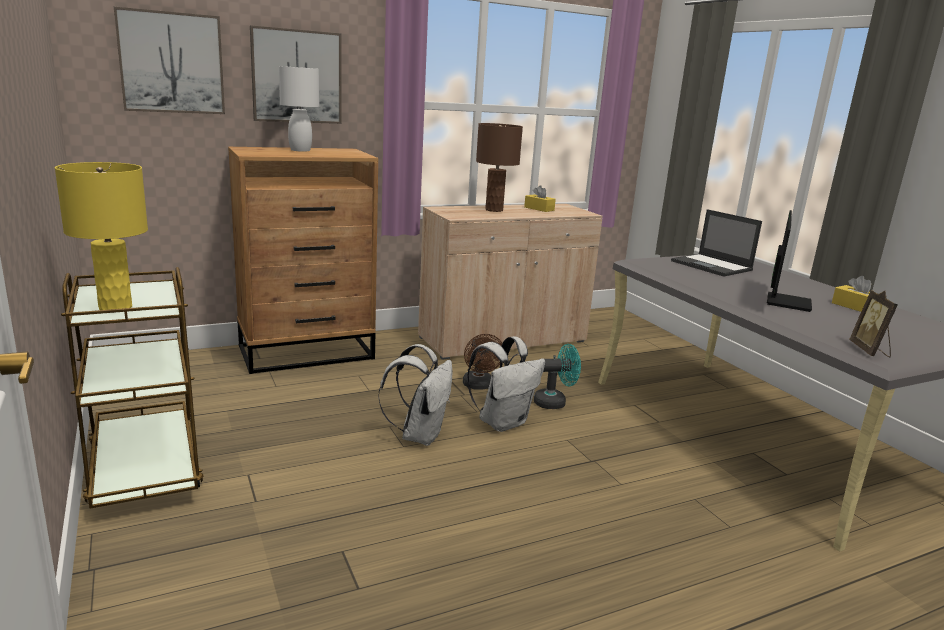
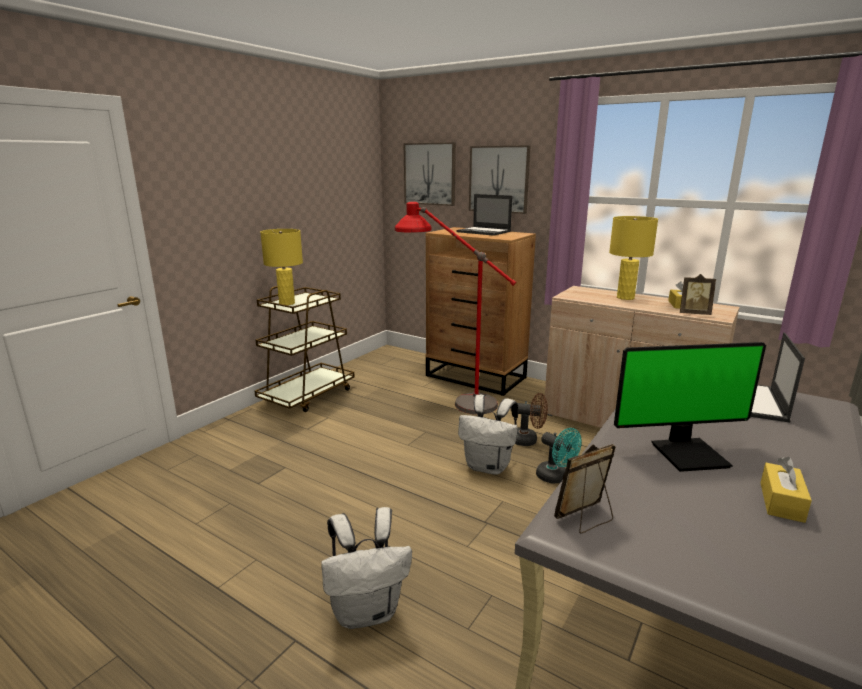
camera: 60 degrees right, 0 degrees up
(300, 150) = (484, 232): white table lamp -> laptop
(331, 383) = (450, 397): none -> red floor lamp
(420, 435) = (428, 444): white backpack -> white backpack (367, 611)
(479, 386) = (528, 440): brown fan -> brown fan turned 120 degrees counterclockwise
(493, 210) = (625, 297): brown table lamp -> yellow table lamp
(567, 213) = (693, 313): none -> picture frame

